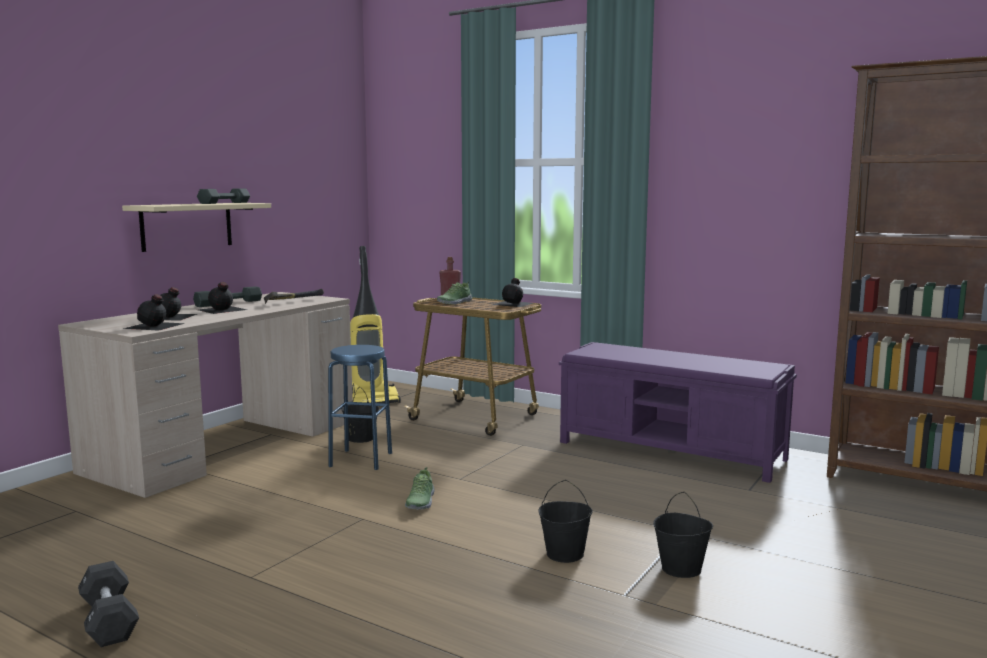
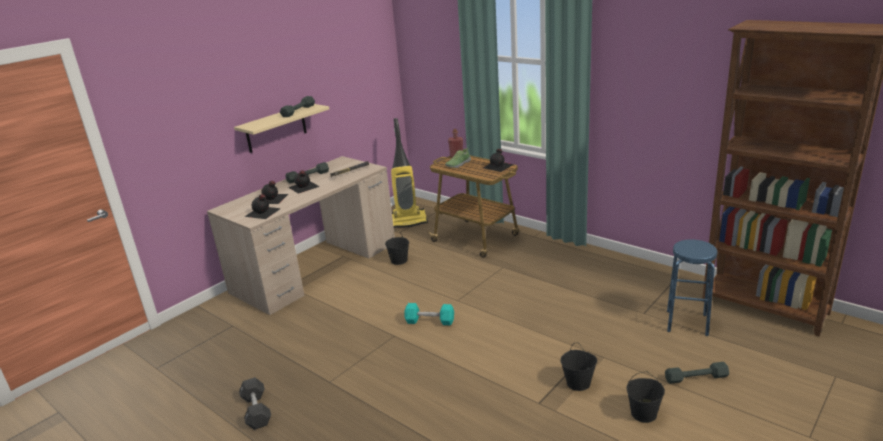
camera: 10 degrees right, 15 degrees up
(361, 459) = (397, 281): blue stool -> blue stool (687, 323)
(420, 502) = (430, 321): shoe -> turquoise dumbbell
(565, 554) = (510, 368): black bucket -> black bucket (643, 413)
(672, 451) = (602, 274): purple bench -> none
(861, 558) = (696, 378): none -> grey dumbbell

